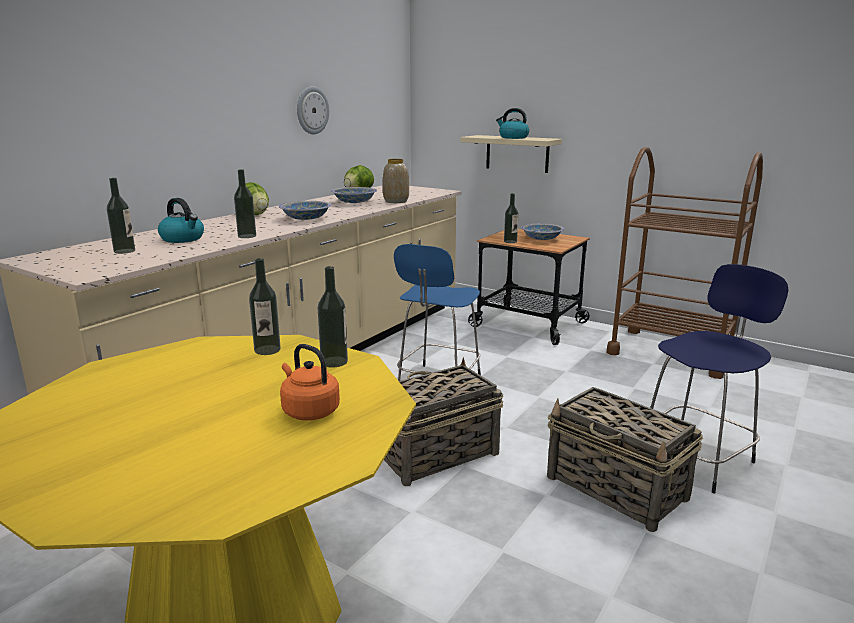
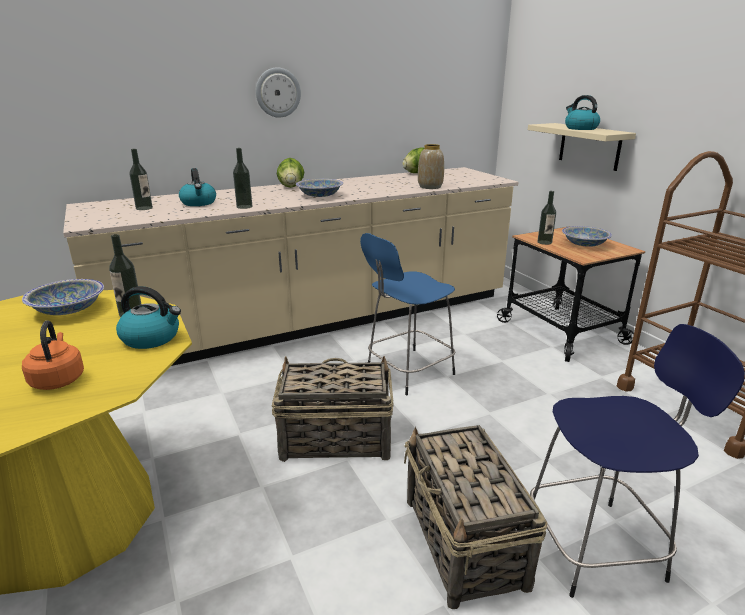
camera: 30 degrees right, 5 degrees up
(312, 110) = (374, 93): wall clock -> wall clock (278, 92)
(334, 362) = (152, 338): bottle -> kettle
(354, 202) = (392, 184): bowl -> bowl (68, 309)

